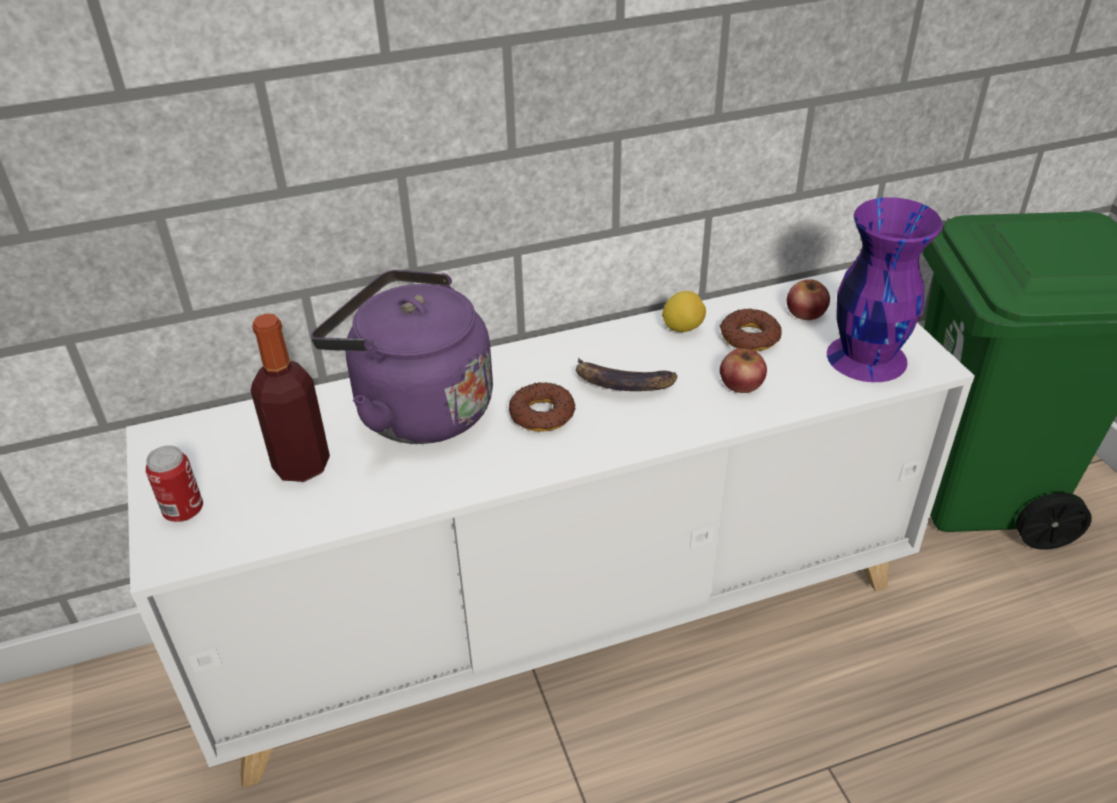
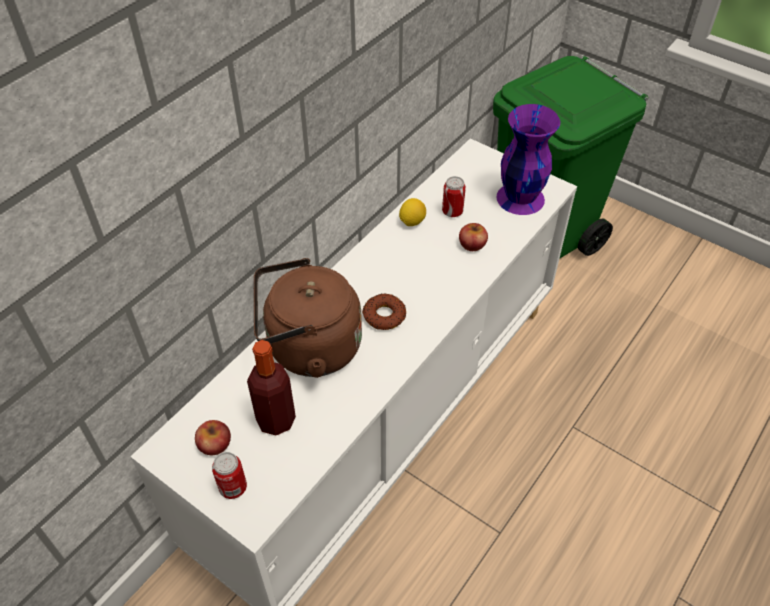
camera: 35 degrees left, 10 degrees up
(416, 408) = (308, 348): purple kettle -> brown kettle
(621, 383) = (410, 274): banana -> none
(749, 337) = (452, 212): donut -> can
(806, 312) = (468, 181): apple -> apple (214, 444)

